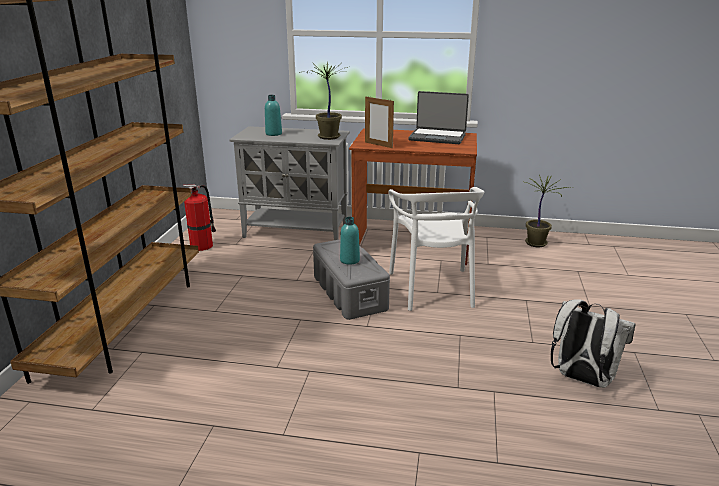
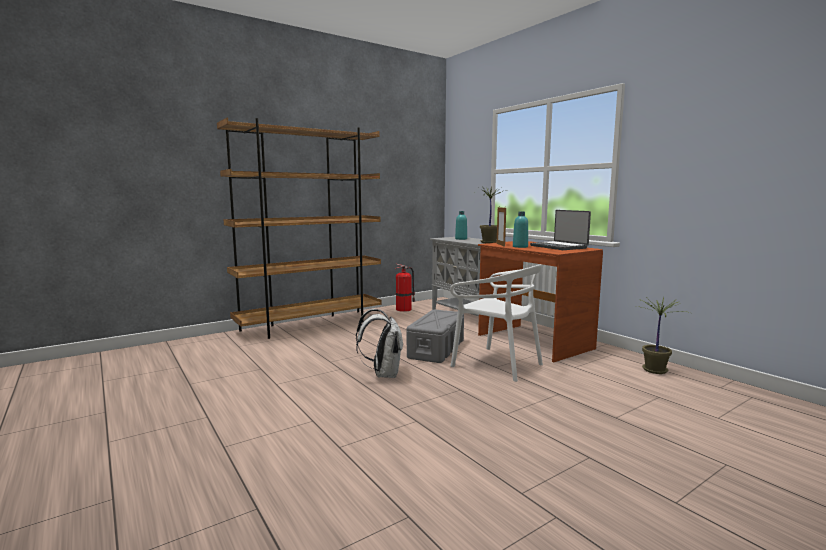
camera: 45 degrees right, 15 degrees down
(349, 260) = (434, 319): turquoise bottle -> turquoise bottle (520, 247)
(433, 288) = (497, 364): white chair -> white chair turned 90 degrees counterclockwise
(581, 379) = (496, 446): white backpack -> white backpack (383, 374)

